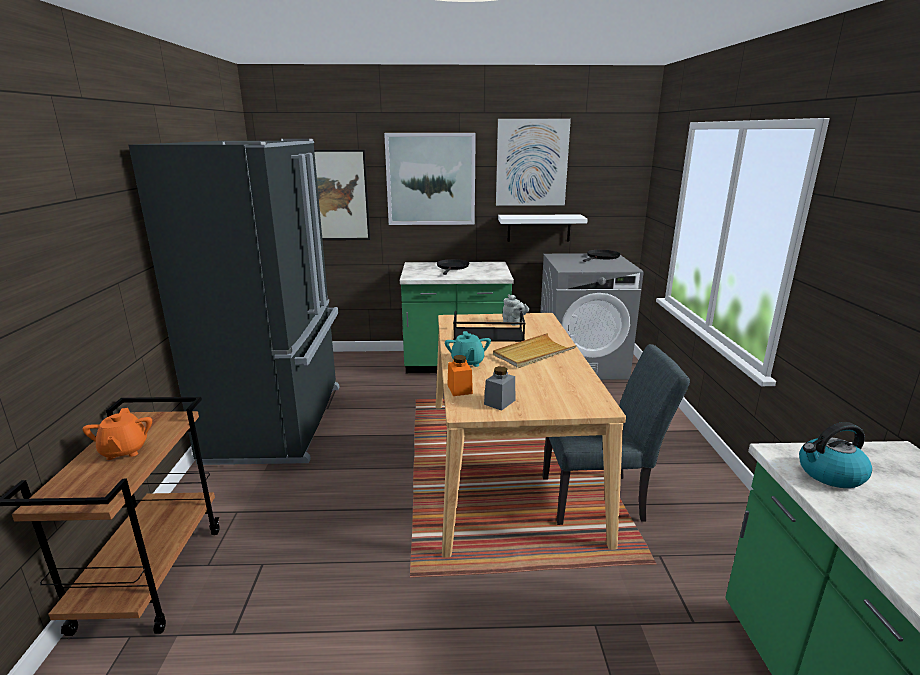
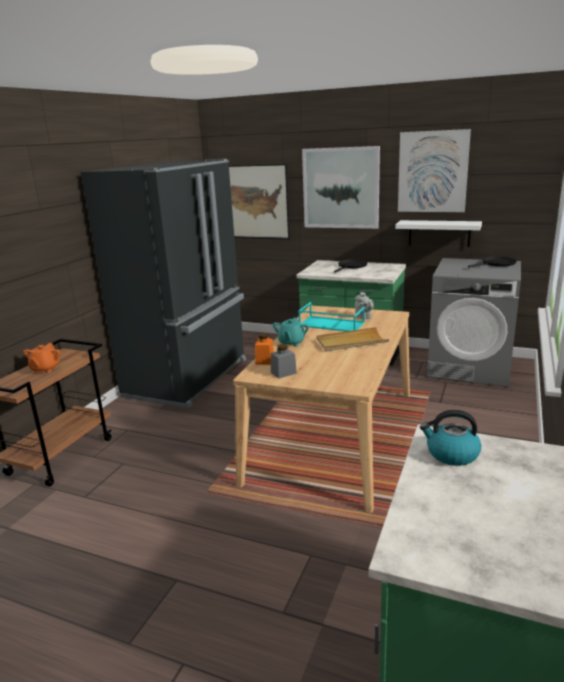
camera: 25 degrees right, 0 degrees up
(487, 335) = (330, 324): black tray -> turquoise tray
(600, 499) = (390, 475): grey chair -> none

